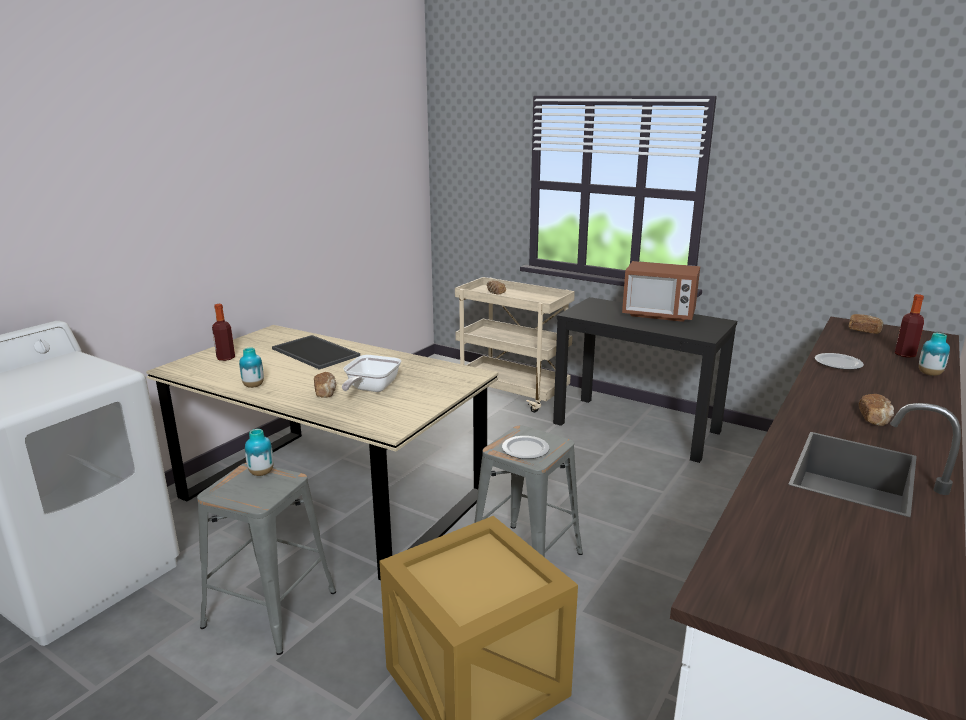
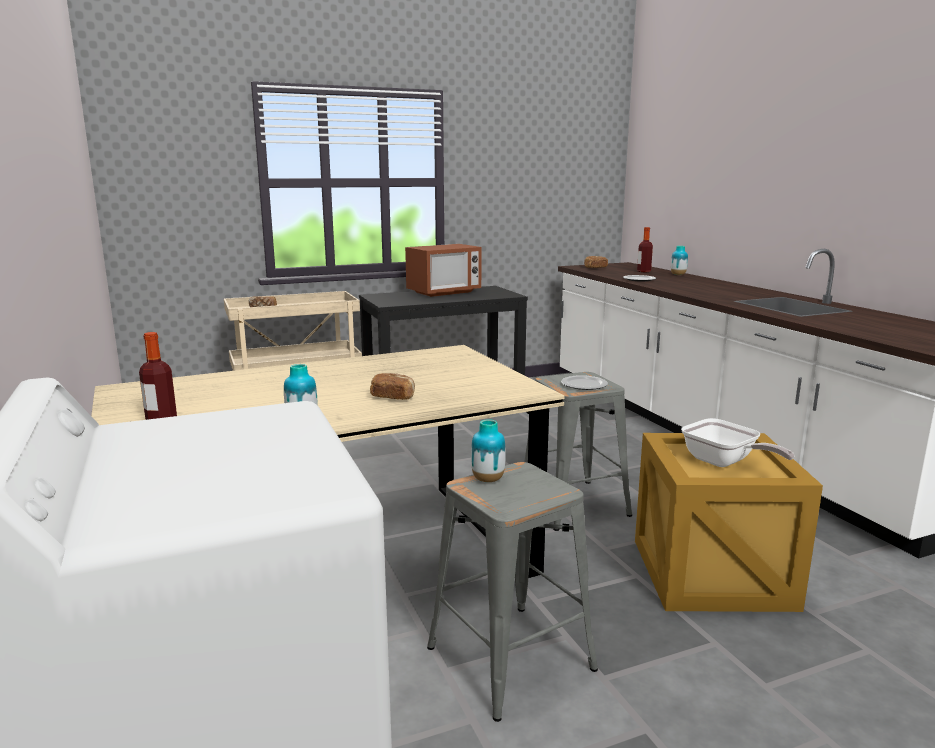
camera: 55 degrees left, 5 degrees down
(317, 352) = (259, 383): tray -> none
(370, 389) = (420, 382): frying pan -> frying pan (724, 463)
(875, 419) = (728, 291): bread -> none

